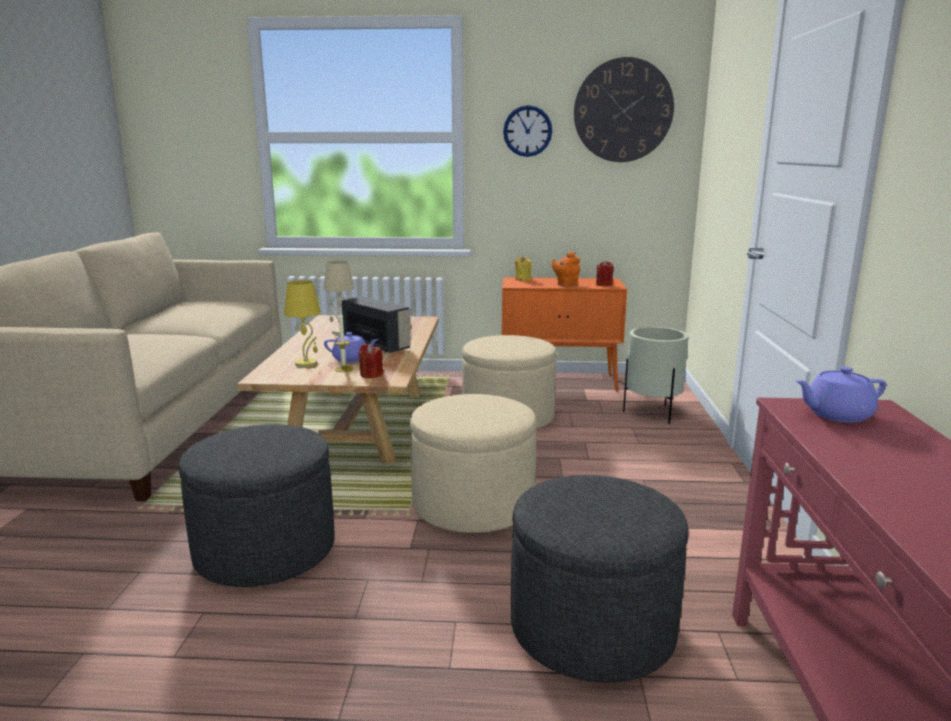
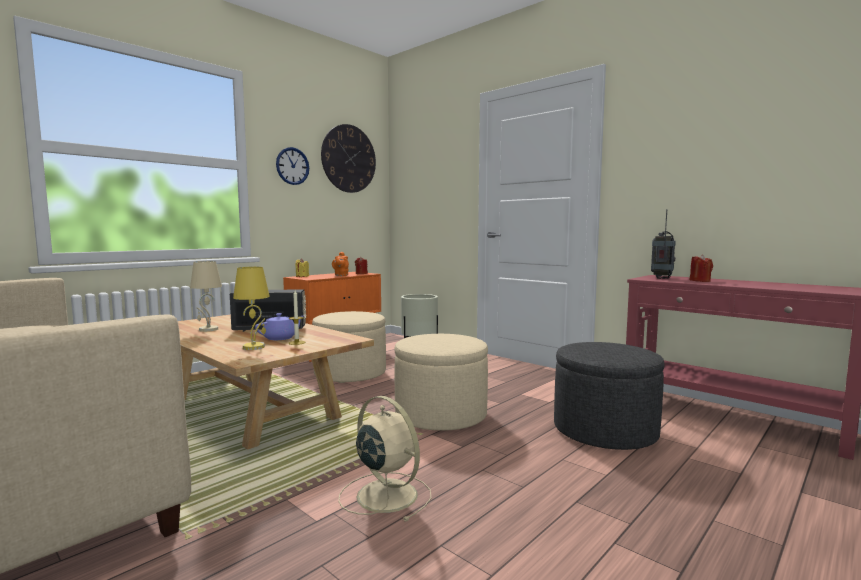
camera: 50 degrees left, 10 degrees down
(265, 550) = (385, 494): grey ottoman -> beige fan
(371, 375) = (329, 340): red candle -> red candle (700, 281)
(836, 415) = (662, 278): purple teapot -> radio

